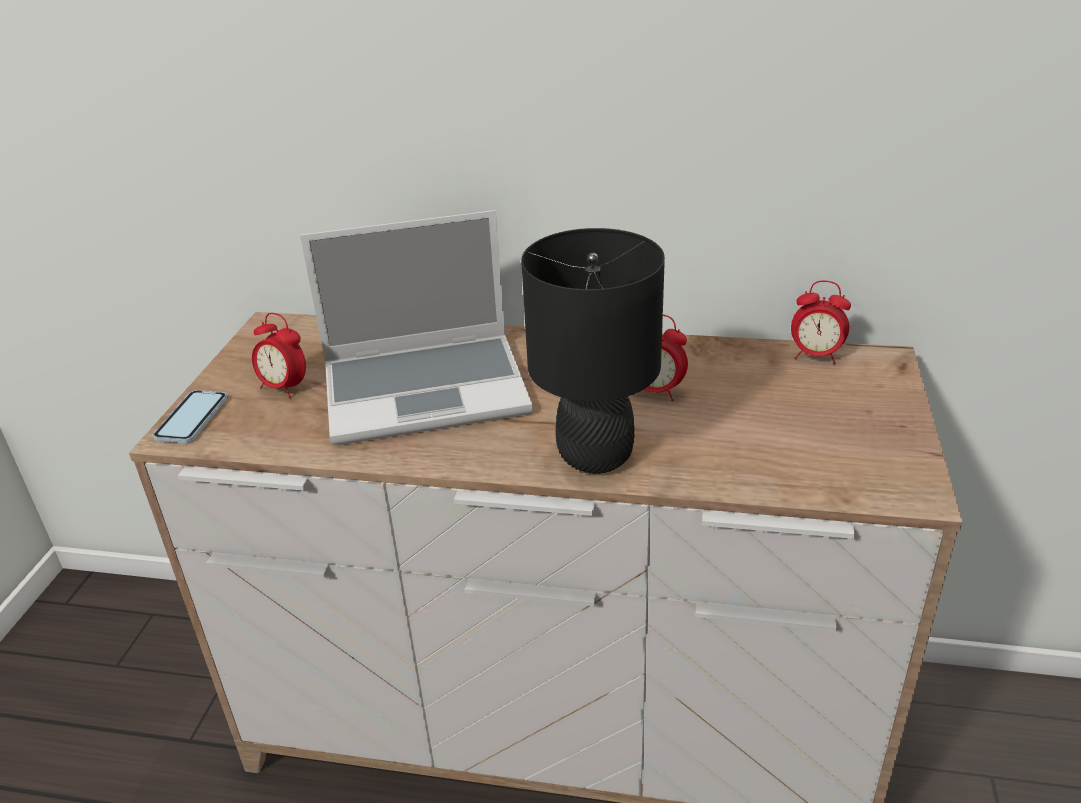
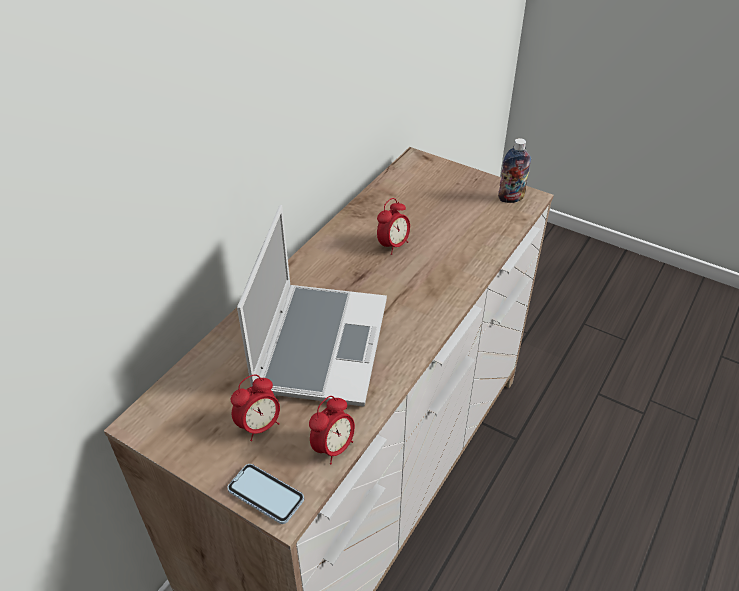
camera: 70 degrees left, 10 degrees up
(593, 457) = (444, 290): black table lamp -> none
(815, 356) = (397, 178): alarm clock -> alarm clock (333, 447)
(890, 473) = (510, 198): none -> bottle

